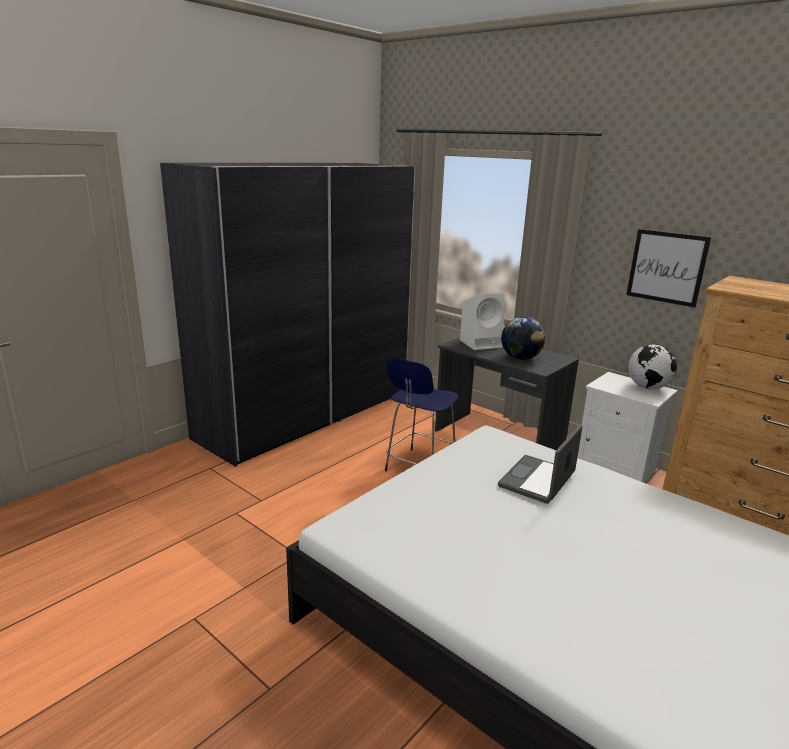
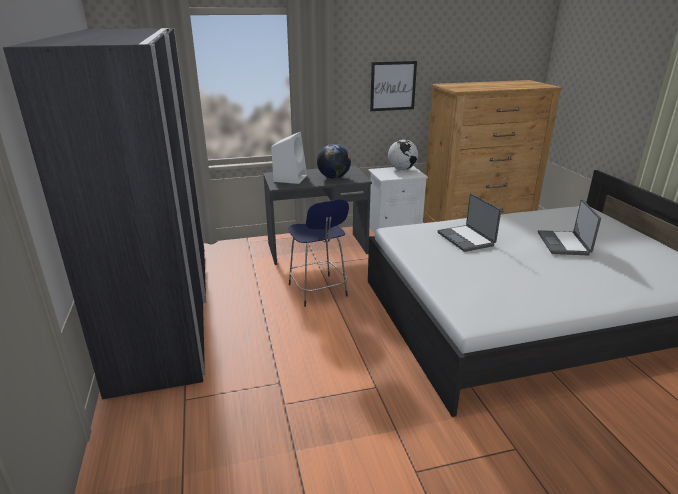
camera: 55 degrees left, 5 degrees up
(648, 562) = (564, 244): none -> laptop

